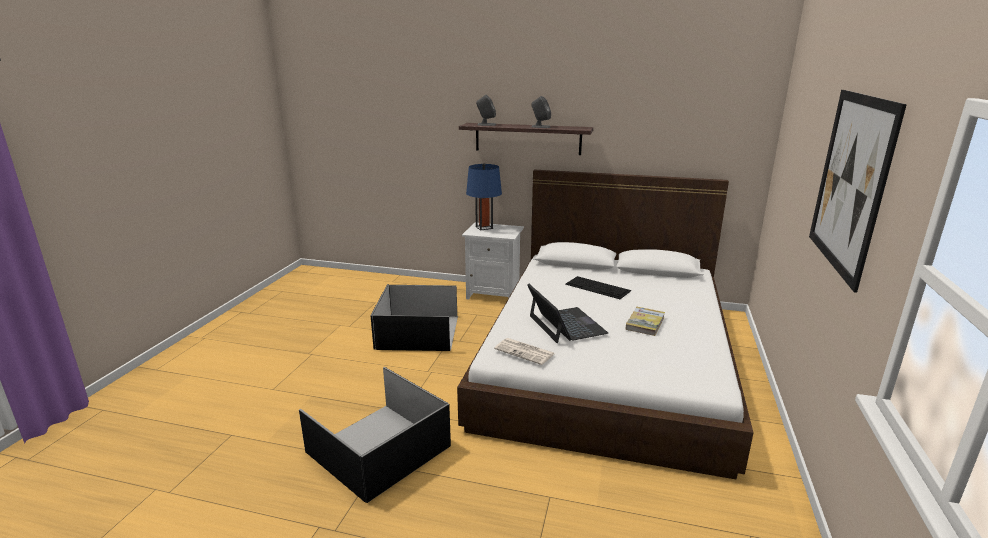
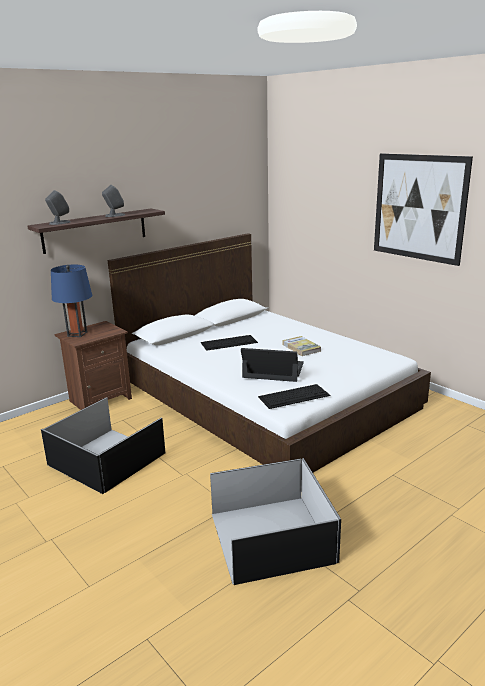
camera: 55 degrees left, 0 degrees up
(493, 294) = (99, 399): white nightstand -> brown nightstand
(525, 352) = (294, 396): newspaper -> keyboard

